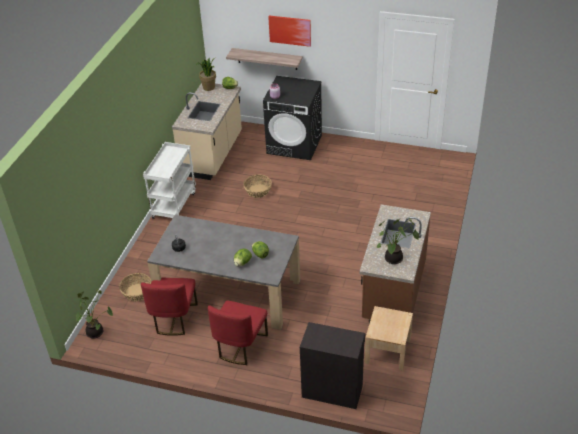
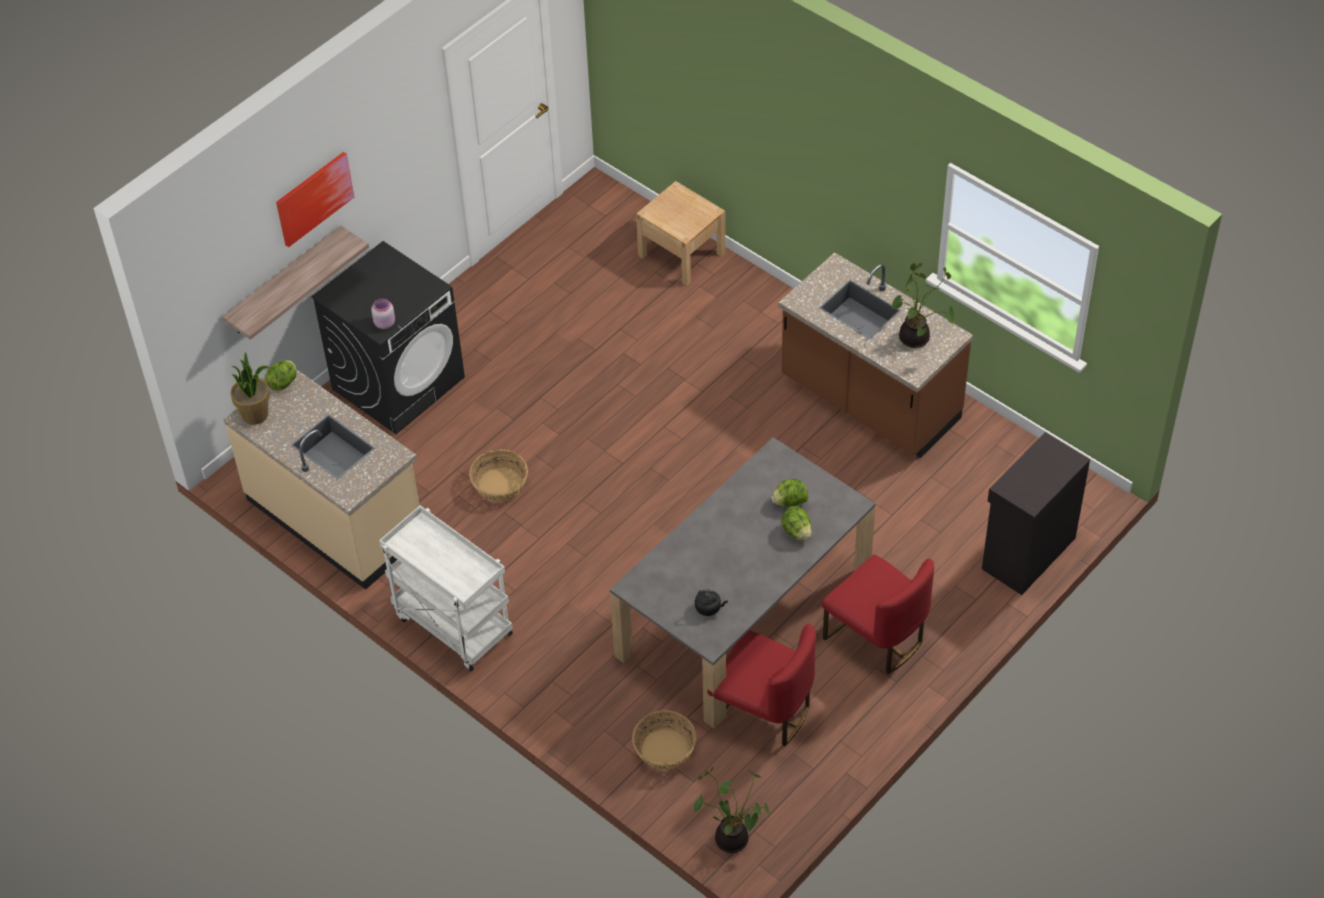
camera: 65 degrees left, 10 degrees up
(387, 351) = (985, 457): beige nightstand -> beige nightstand (681, 254)

